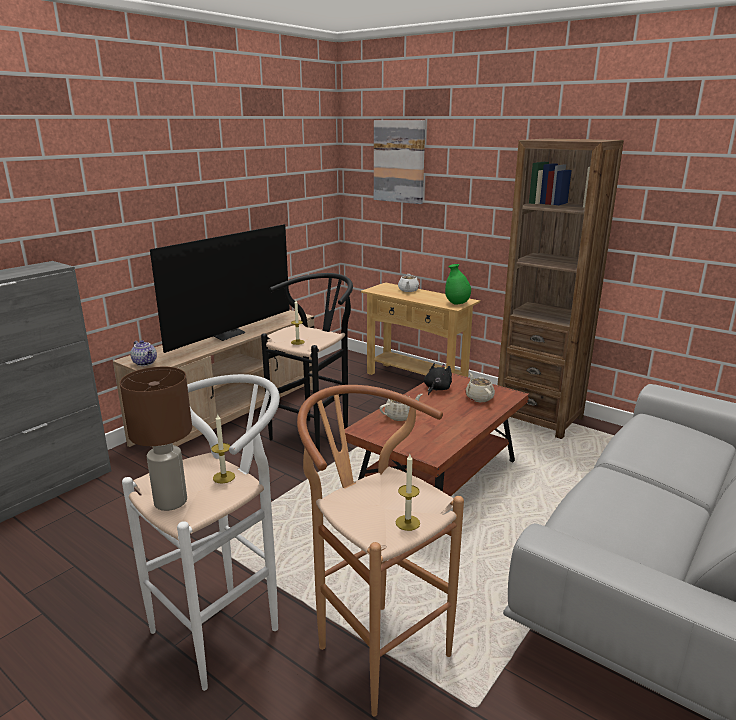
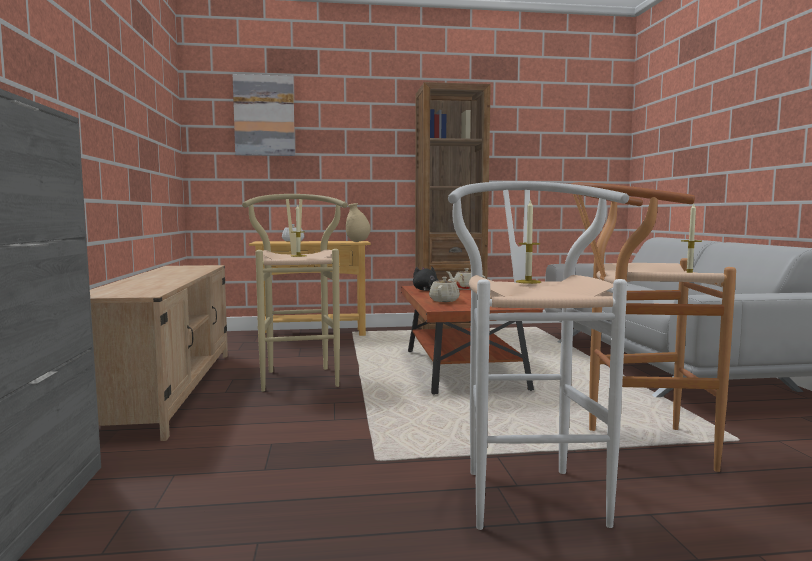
camera: 45 degrees left, 15 degrees down
(145, 363) = (124, 293): teapot -> none
(171, 501) = (547, 290): brown table lamp -> none
(227, 334) = (165, 276): television -> none
(315, 433) = (299, 376): black stool -> beige stool
(457, 303) = (358, 241): green vase -> beige vase

